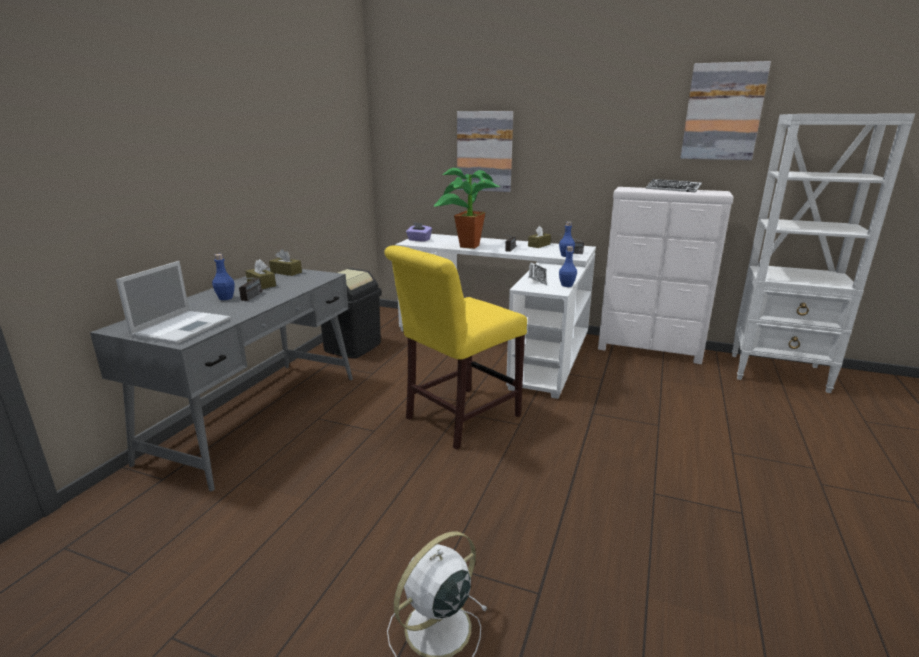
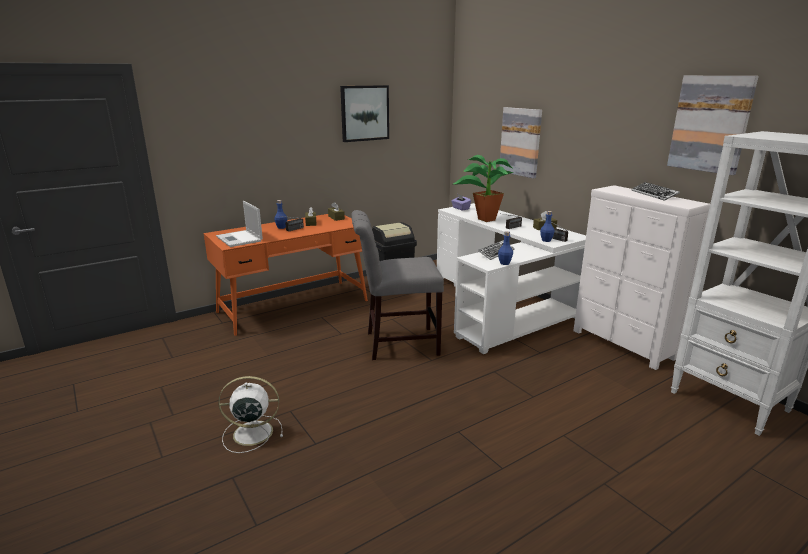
camera: 35 degrees right, 0 degrees up
(183, 327) = (240, 239): laptop -> laptop turned 90 degrees clockwise
(257, 416) = (294, 306): grey desk -> orange desk
(288, 119) = (364, 113): none -> picture
(457, 418) = (397, 343): yellow chair -> grey chair

